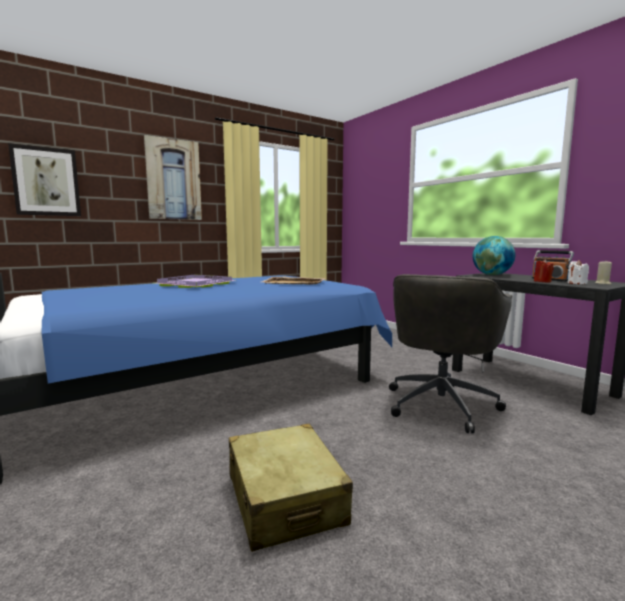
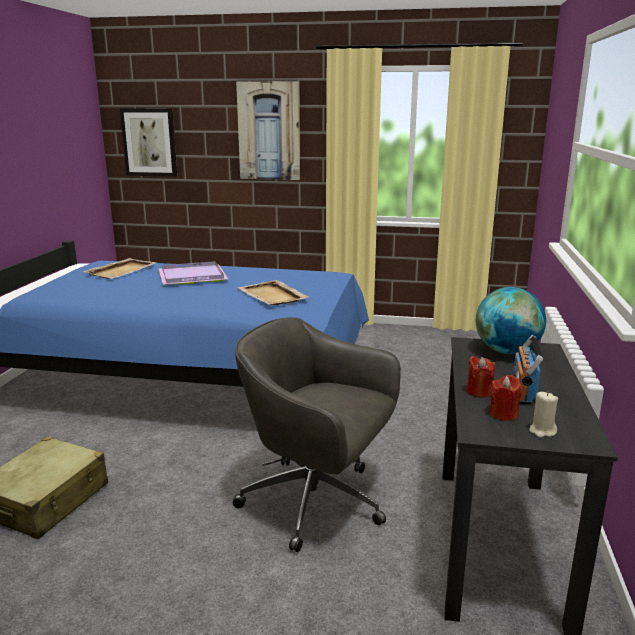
camera: 45 degrees right, 10 degrees up
(111, 289) = (121, 270): none -> beige tray
(441, 403) = (317, 502): grey office chair -> grey office chair turned 45 degrees clockwise
(576, 283) = (503, 414): white candle -> red candle

